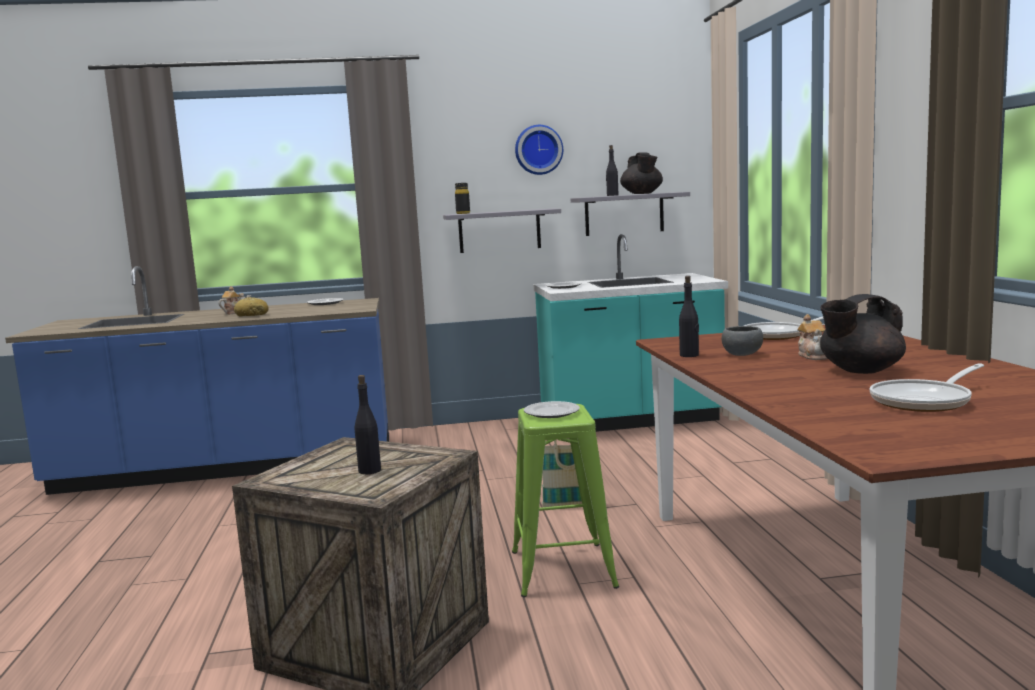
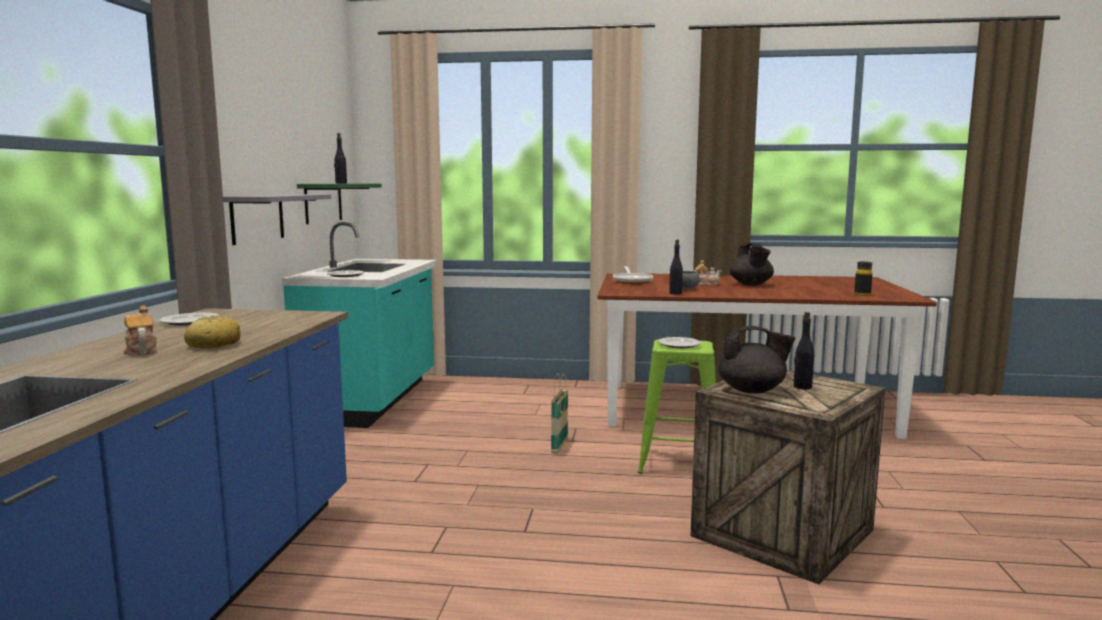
camera: 75 degrees left, 0 degrees up
(463, 213) = (263, 195): black bottle -> black bottle (862, 294)
(538, 150) = (277, 128): wall clock -> none
(624, 214) = (323, 202): grey shelf -> green shelf
(642, 194) = (349, 183): black teapot -> black teapot (752, 390)
(925, 401) = (823, 287): frying pan -> none

